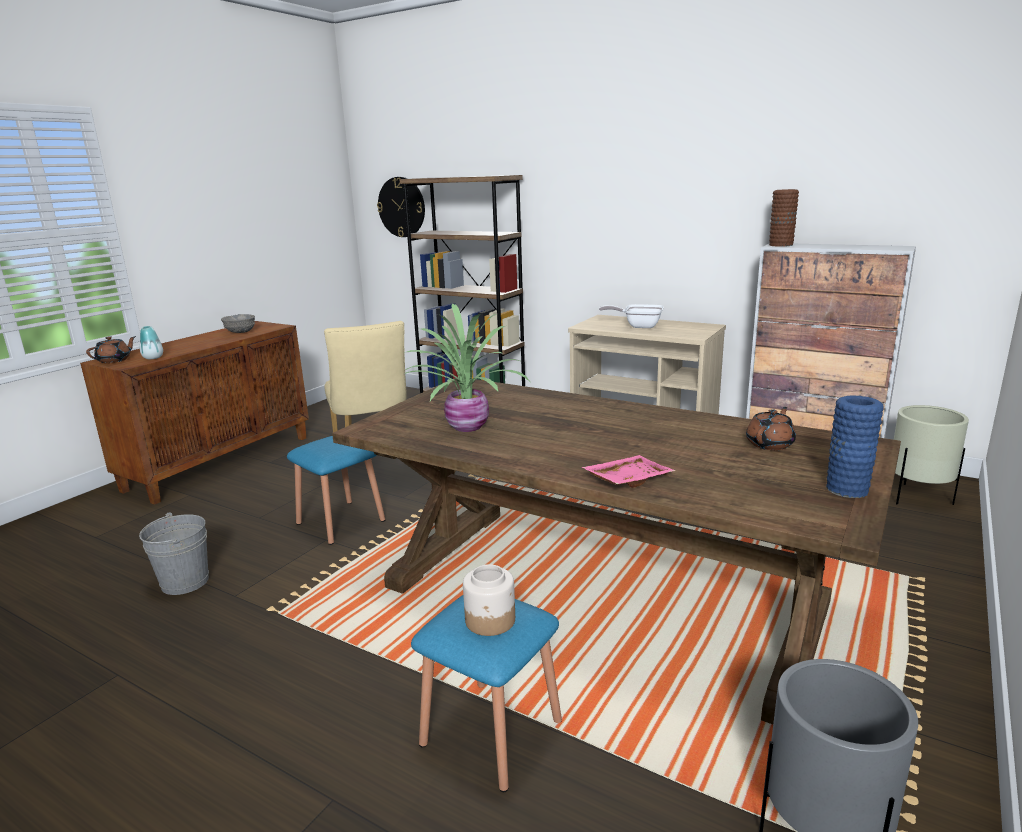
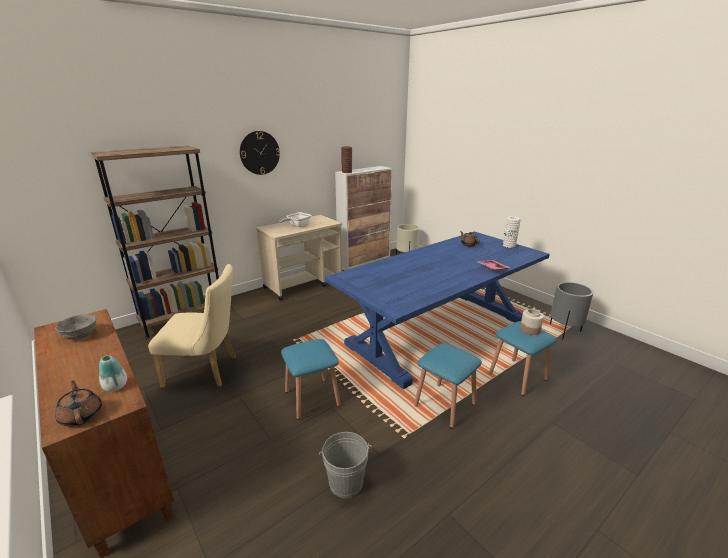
camera: 70 degrees left, 5 degrees up
(357, 637) = (445, 404): none -> blue stool
(401, 207) = (53, 181): wall clock -> wall clock (259, 153)
(465, 428) = (415, 286): potted plant -> none
(598, 595) = (438, 333): brown dining table -> blue dining table
(847, 489) = (509, 246): blue vase -> white vase

